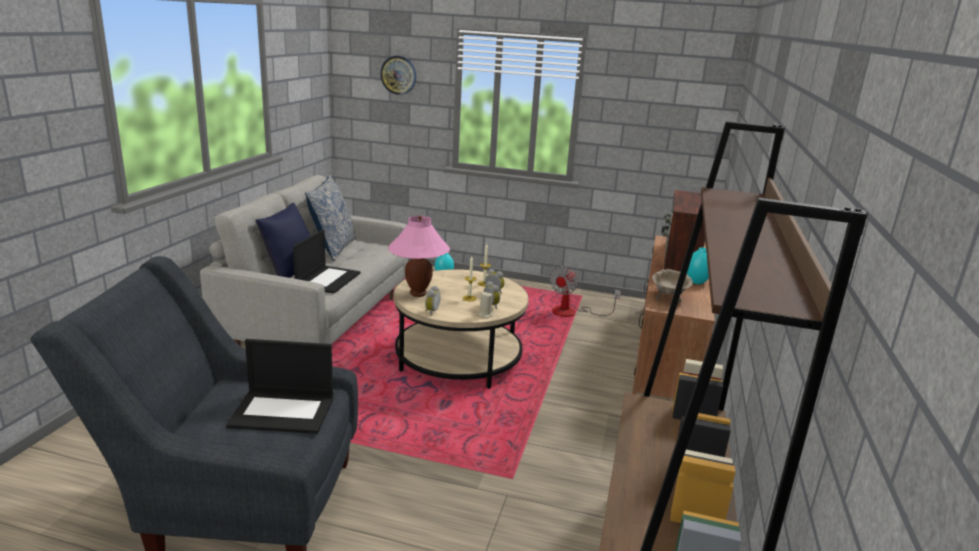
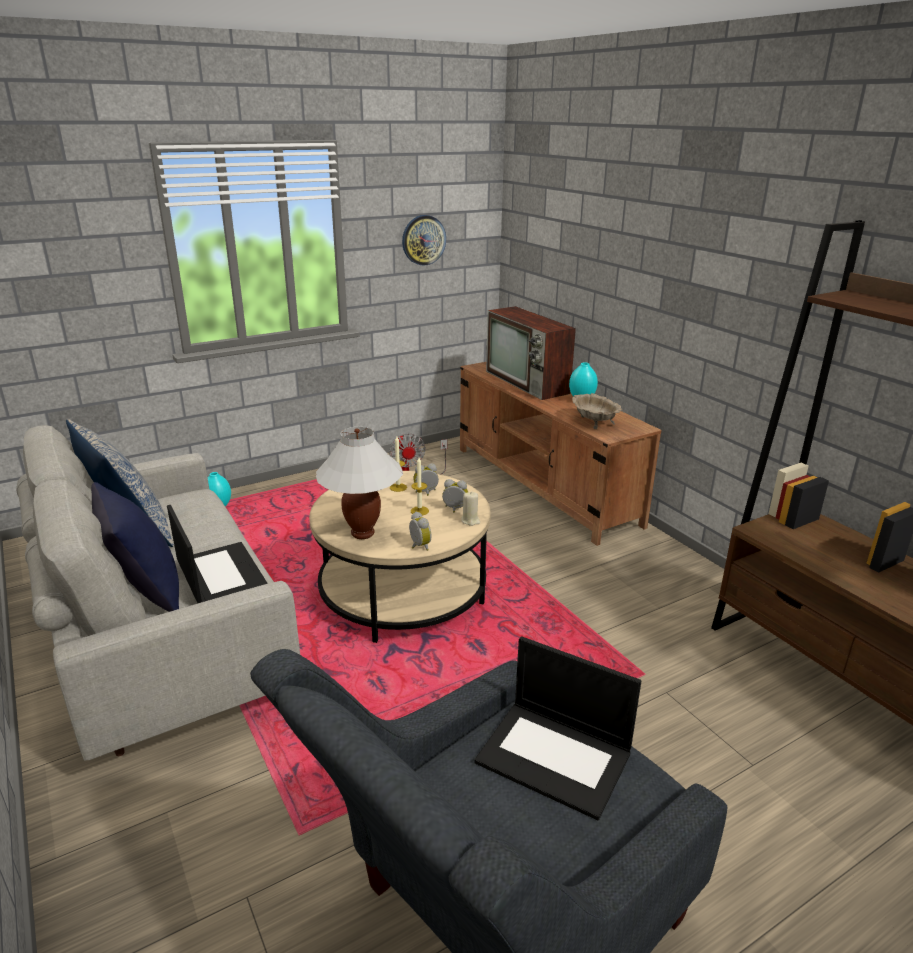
camera: 45 degrees left, 5 degrees up
(284, 412) = (556, 757): laptop -> laptop turned 75 degrees clockwise
(398, 75) = (60, 230): wall clock -> wall clock (423, 240)
(418, 294) = (362, 534): pink table lamp -> white table lamp

